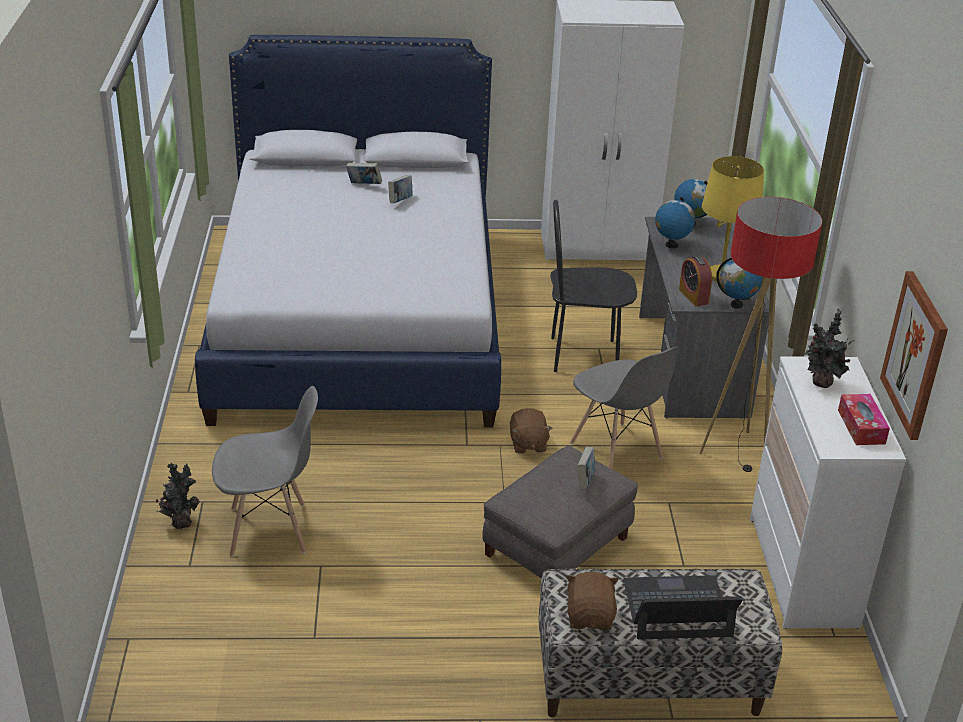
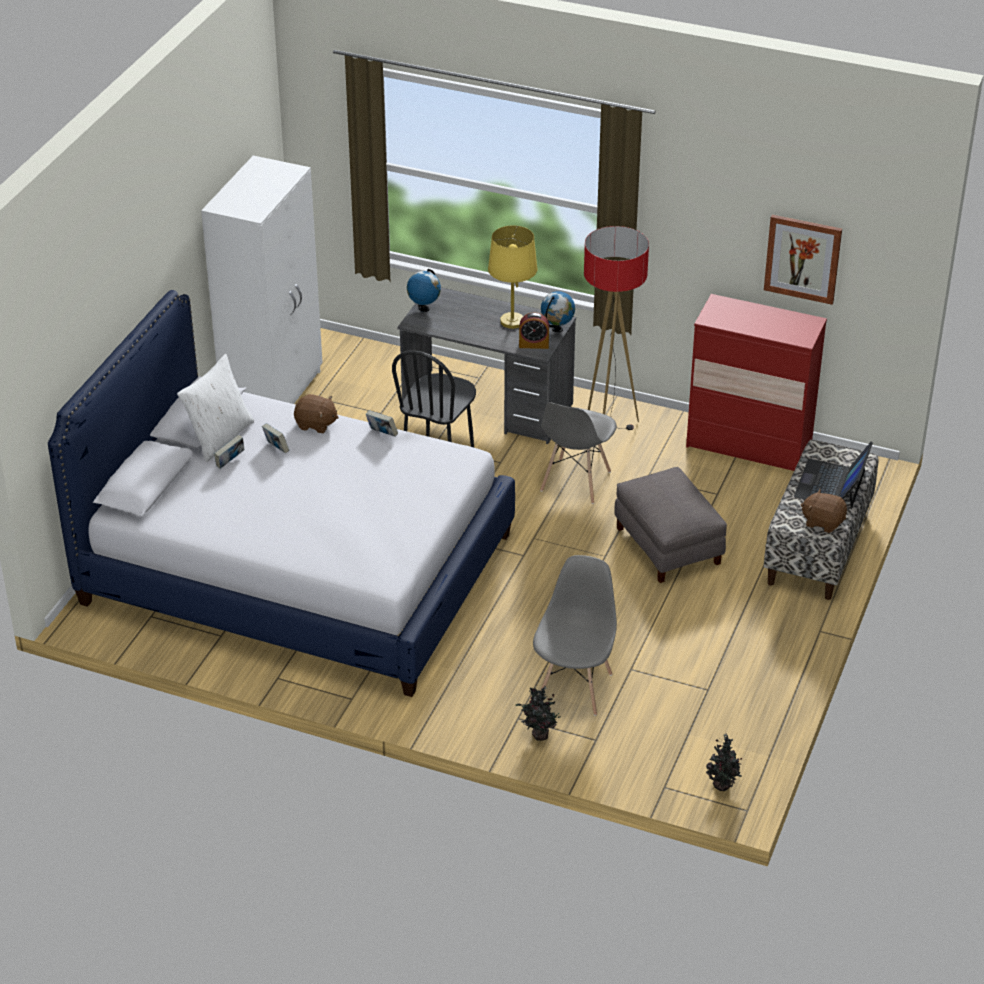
camera: 65 degrees left, 5 degrees up
(396, 173) = (219, 437): none -> white pillow
(527, 444) = (540, 523): brown plush toy -> brown plush toy (316, 424)
(585, 481) = (673, 486): book -> book (382, 434)
(616, 451) = (575, 482): grey chair -> grey chair turned 120 degrees clockwise
(671, 245) = (452, 329): globe -> none
(802, 572) = (748, 445): white dresser -> red dresser
(821, 383) = (734, 319): potted plant -> potted plant (723, 786)
(861, 427) = (788, 321): tissue box -> none

